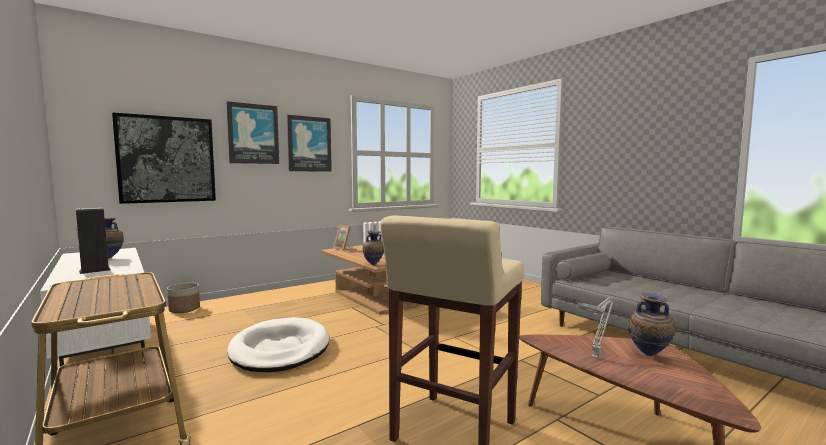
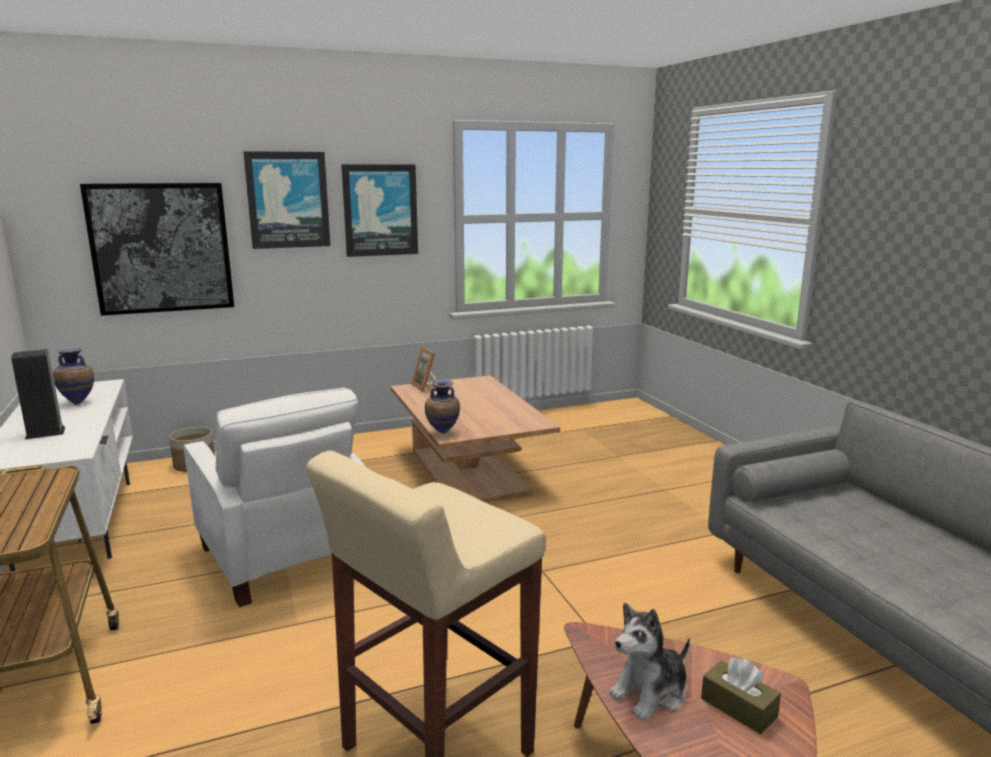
camera: 15 degrees right, 10 degrees up
(280, 349) = (282, 558): white dog bed -> white armchair
(596, 357) = (650, 693): grey table lamp -> plush toy
(648, 356) = (738, 707): vase -> brown tissue box

